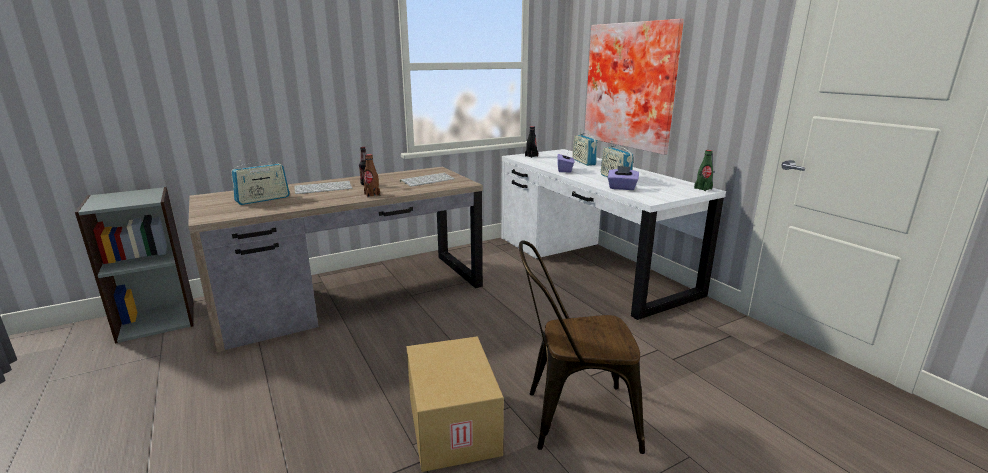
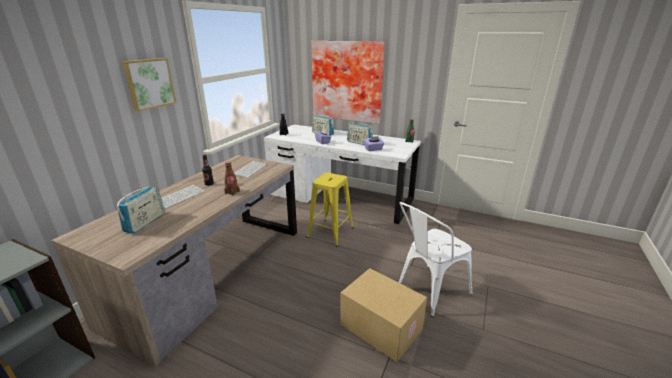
camera: 35 degrees left, 5 degrees up
(336, 61) = (149, 83): none -> picture
(525, 299) = (330, 232): none -> yellow stool
(571, 418) = (427, 292): brown chair -> white chair

